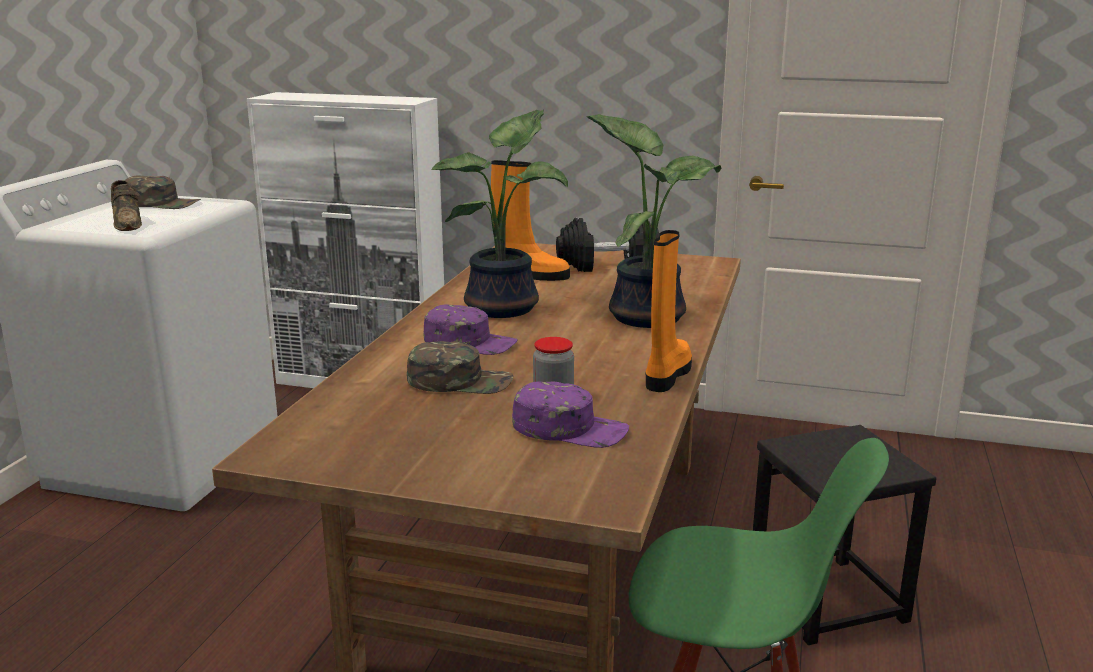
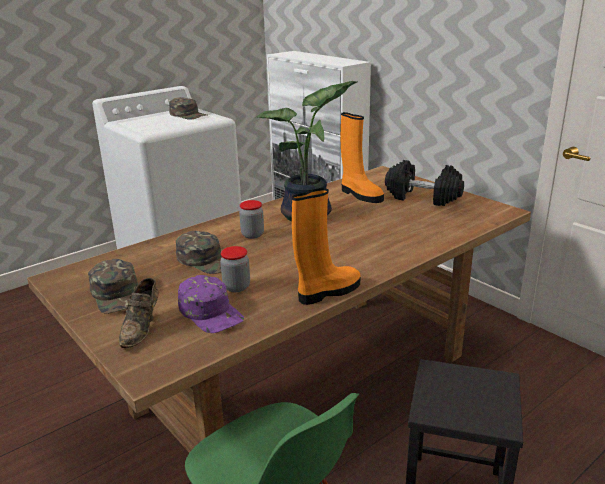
camera: 35 degrees right, 5 degrees up
(128, 224) = (152, 125): brown shoe -> brown shoe (142, 327)
(407, 446) = (117, 294): none -> green cap
(470, 342) = (252, 235): purple cap -> jar
(646, 315) = (386, 243): potted plant -> none

